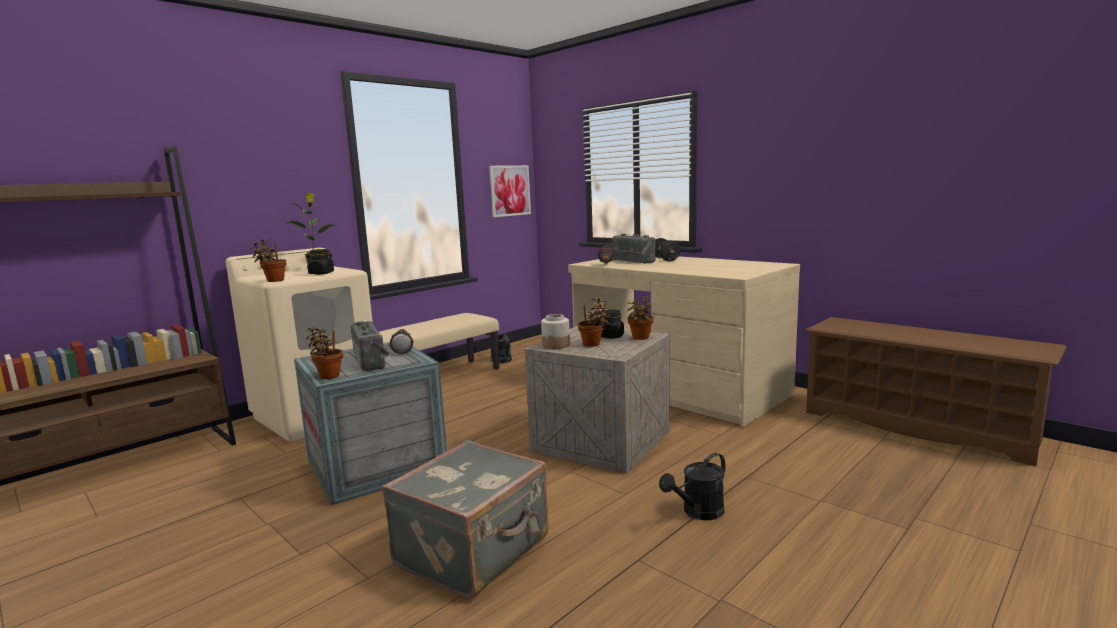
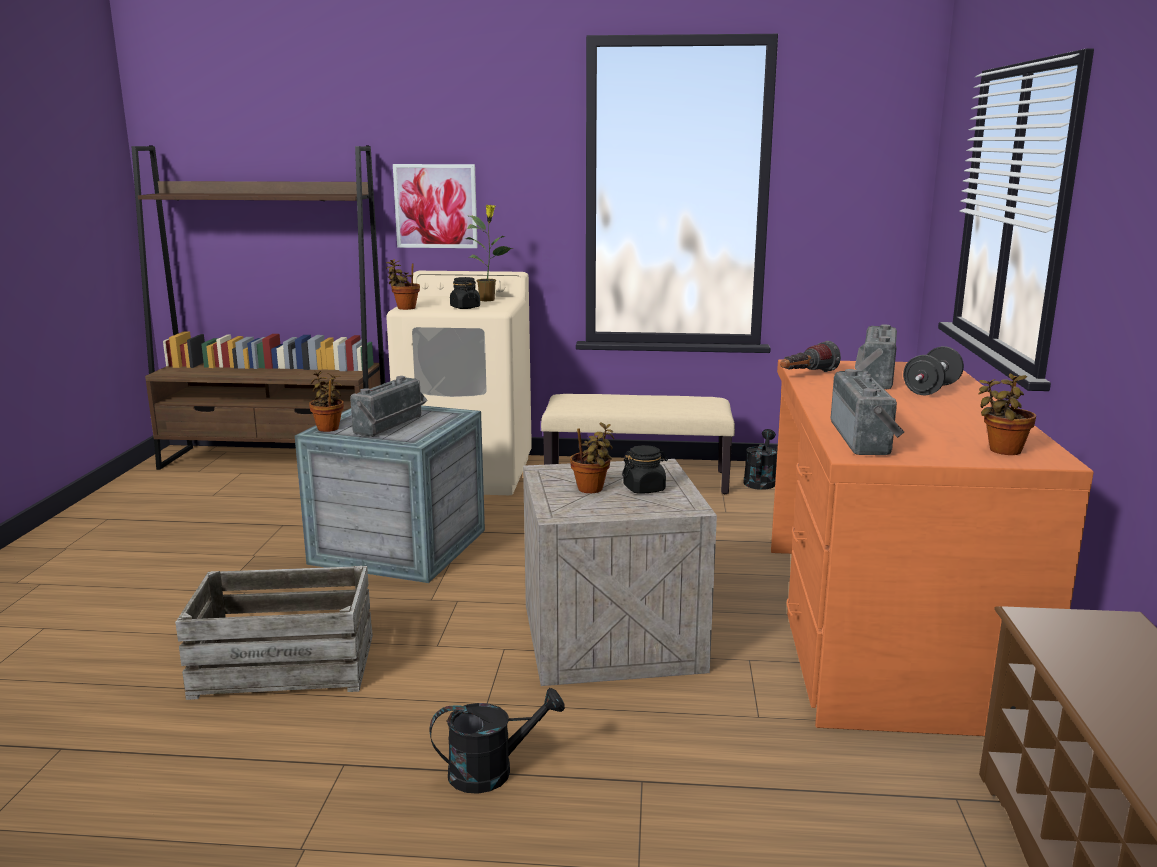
camera: 50 degrees right, 5 degrees up
(403, 348) = (448, 421): flashlight -> none
(475, 551) = (285, 664): grey suitcase -> crate
(510, 190) = (869, 212): picture -> picture (436, 206)
(556, 345) = (559, 474): jar -> none
(640, 338) = (662, 505): potted plant -> potted plant (1002, 451)
(678, 388) = (880, 628): beige desk -> orange desk
(698, 512) = (492, 771): black watering can -> black watering can turned 150 degrees clockwise
(719, 272) = (865, 438): none -> radio

